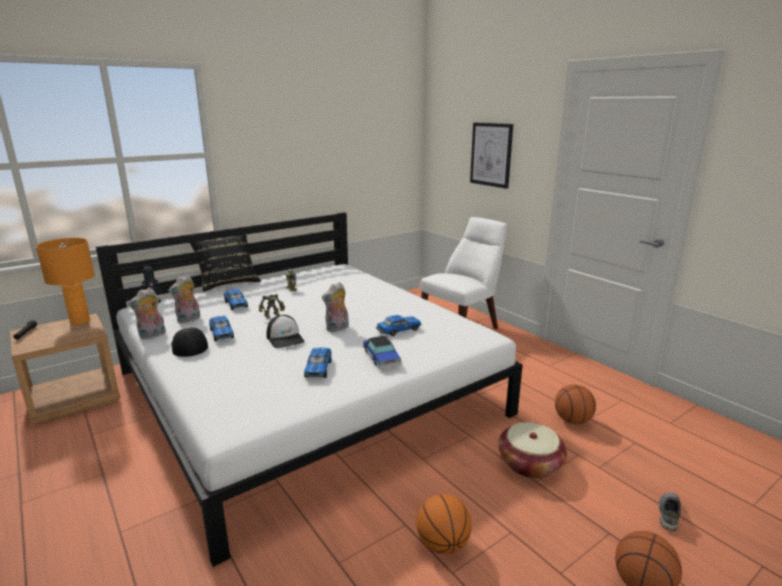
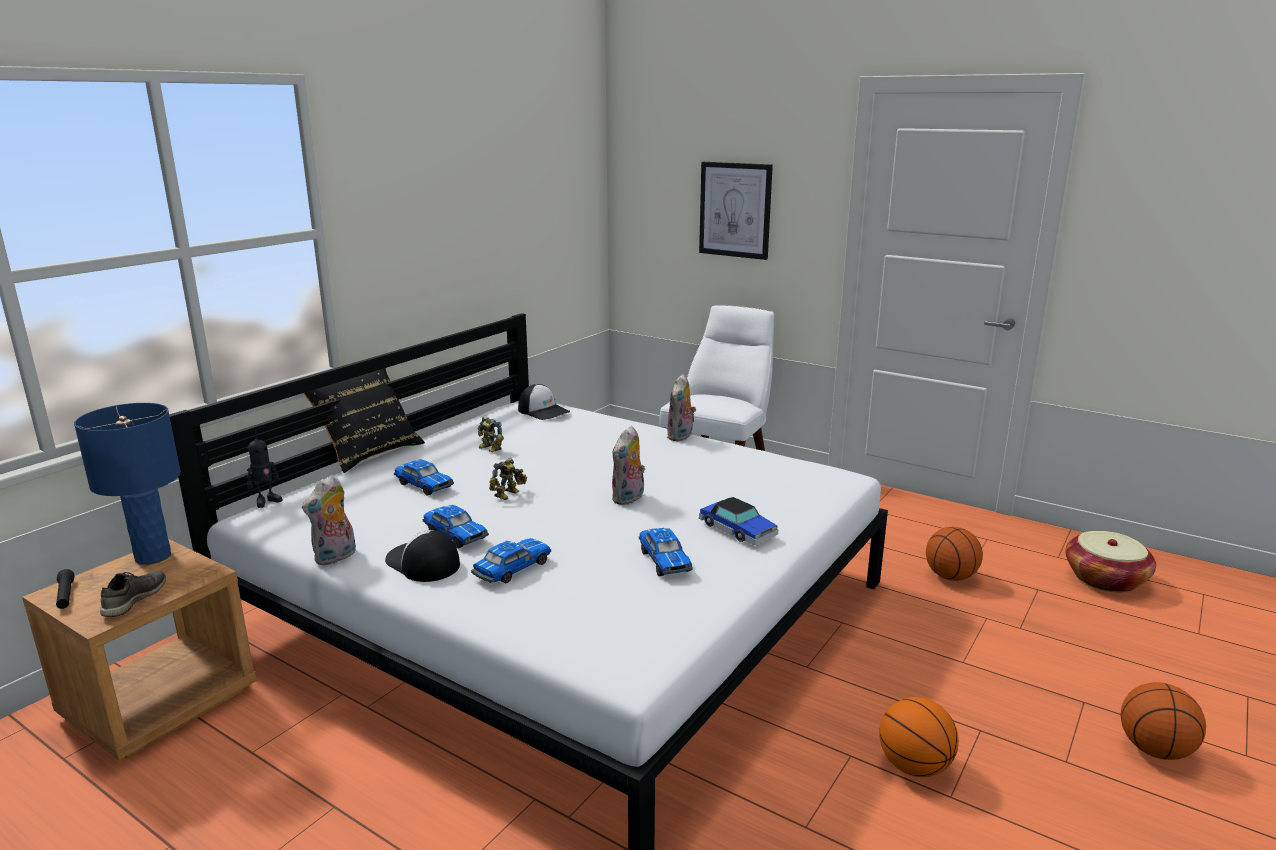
camera: 20 degrees left, 0 degrees up
(80, 321) = (153, 556): orange table lamp -> blue table lamp
(188, 319) = (371, 522): plush toy -> plush toy (681, 436)
(285, 338) = (567, 526): cap -> cap (543, 411)
(398, 330) = (718, 488): toy car -> toy car (512, 569)
(530, 464) = (941, 642): basket -> basket (1105, 579)
(668, 514) = (1126, 664): grey shoe -> grey shoe (134, 599)

